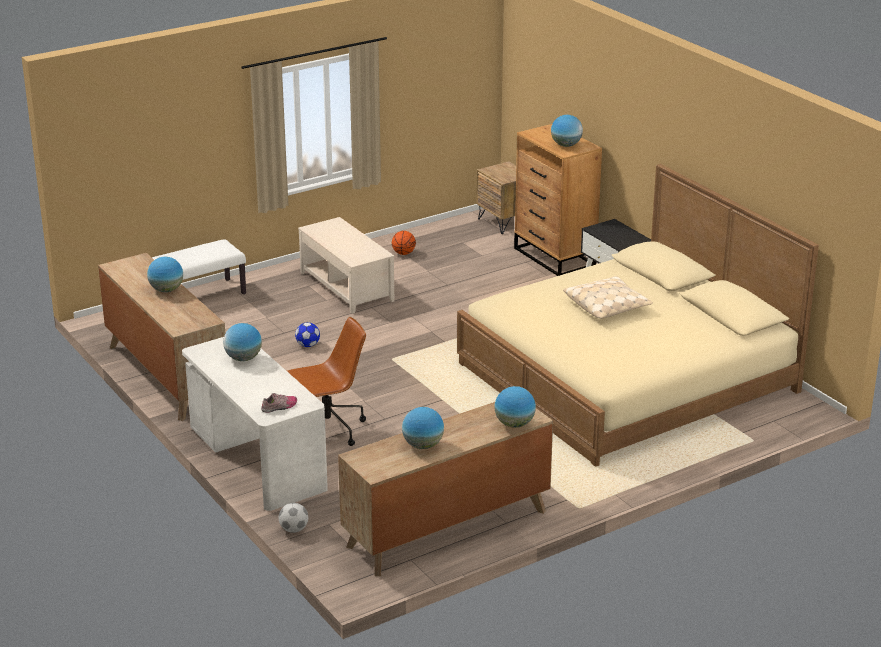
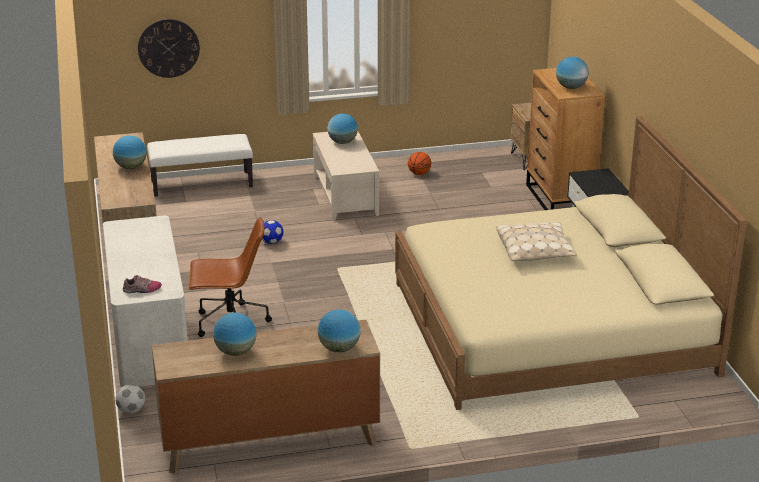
camera: 20 degrees right, 0 degrees up
(147, 159) = (168, 48): none -> wall clock
(243, 358) = (148, 239): globe -> globe (342, 142)

